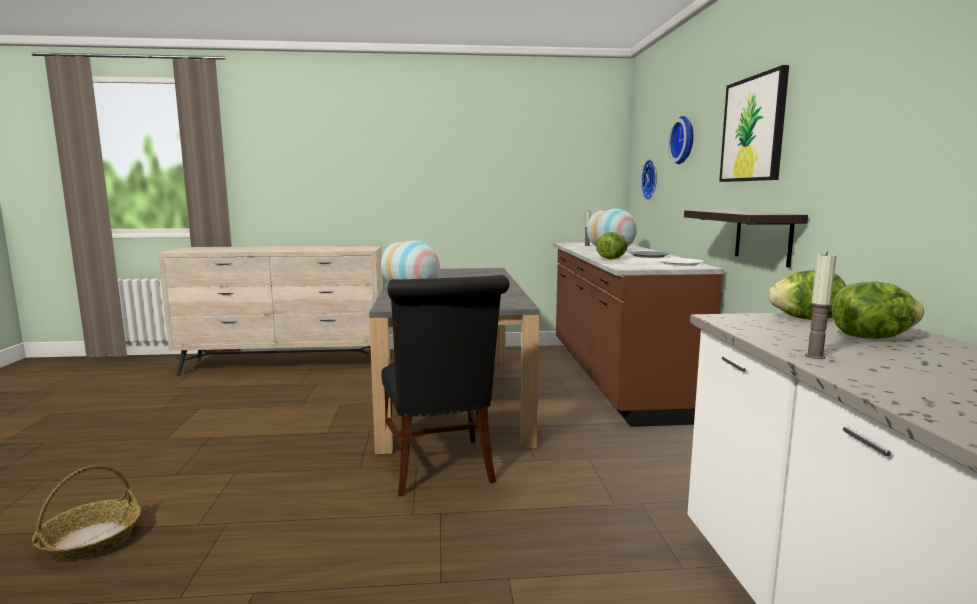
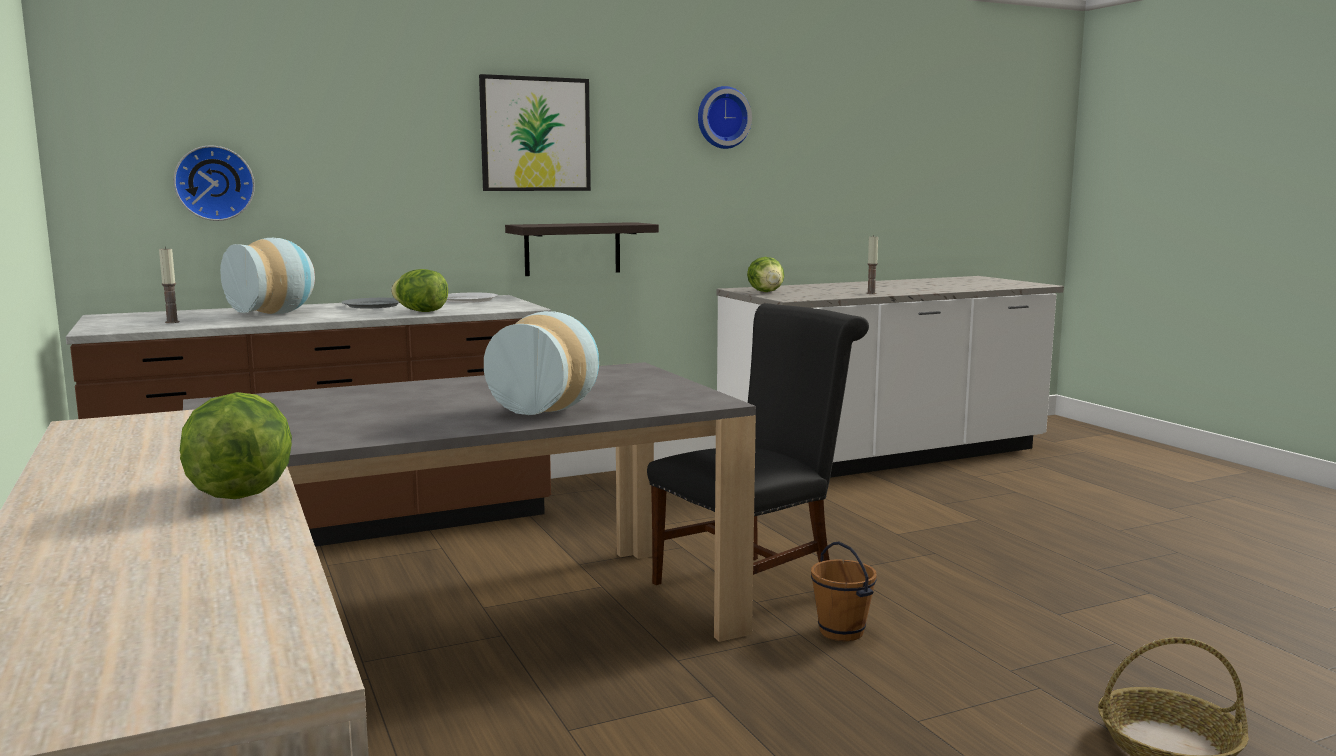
camera: 110 degrees left, 0 degrees up
(345, 481) = (842, 632): none -> brown bucket
(684, 140) = (350, 126): wall clock -> wall clock (722, 118)
(871, 338) = (807, 289): lettuce -> lettuce (241, 492)

